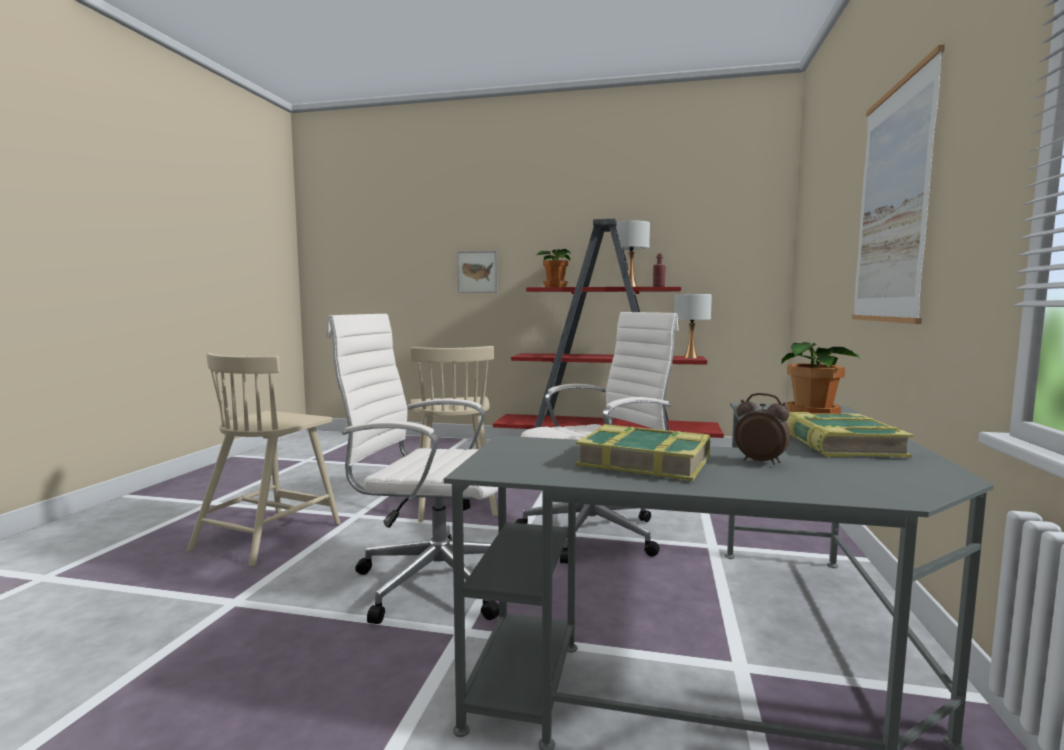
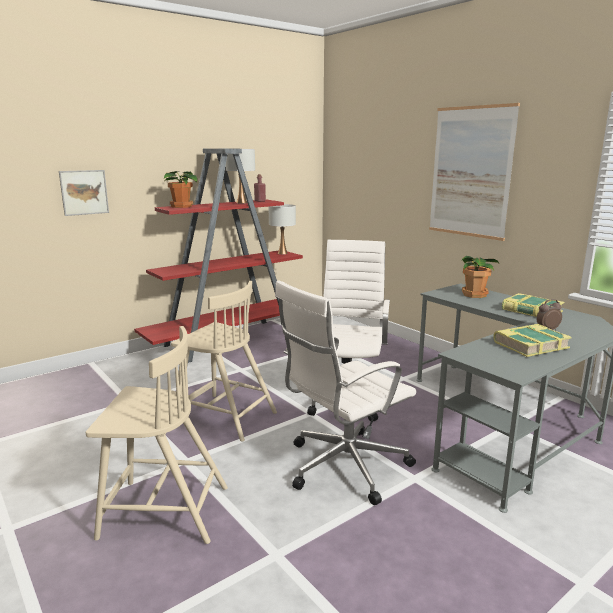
camera: 50 degrees left, 10 degrees up
(270, 535) = (162, 511): beige chair -> beige chair turned 60 degrees counterclockwise

